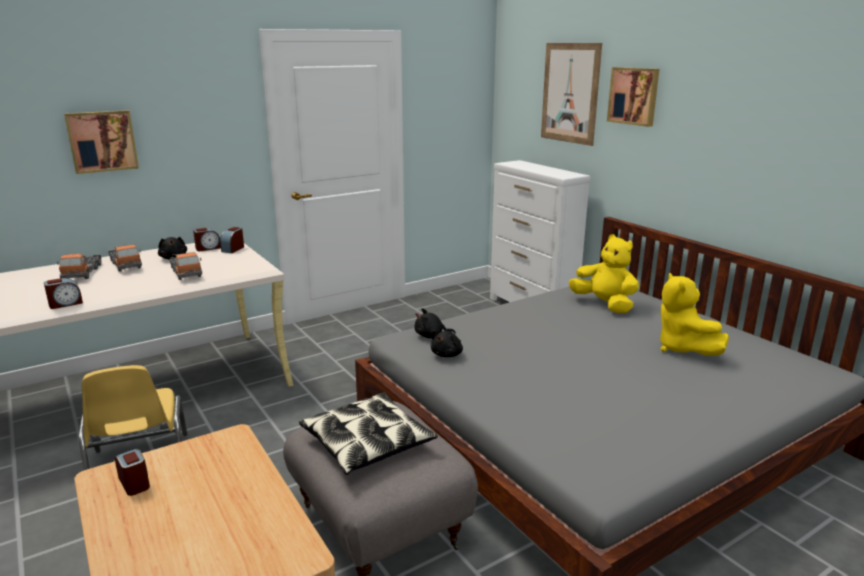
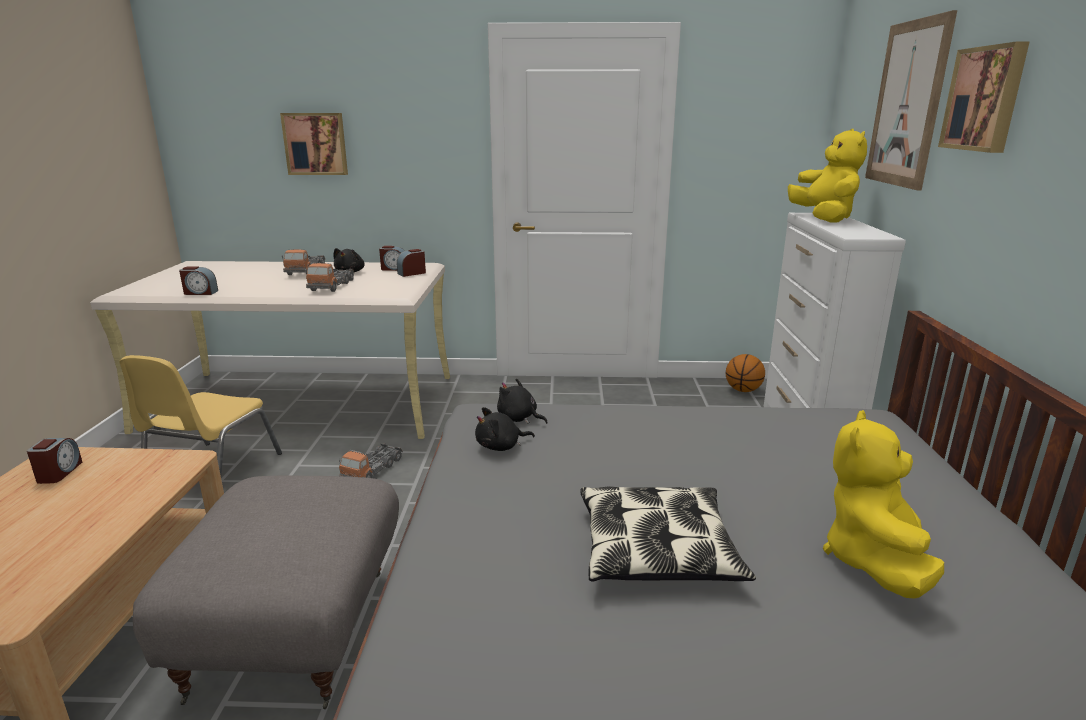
camera: 35 degrees right, 0 degrees up
(82, 273) = (264, 271): toy truck -> toy truck (372, 470)
(367, 443) = (268, 518): pillow -> pillow (657, 549)
(467, 291) = (743, 390): none -> basketball
(604, 305) = (828, 448): yellow plush toy -> yellow plush toy (823, 218)

